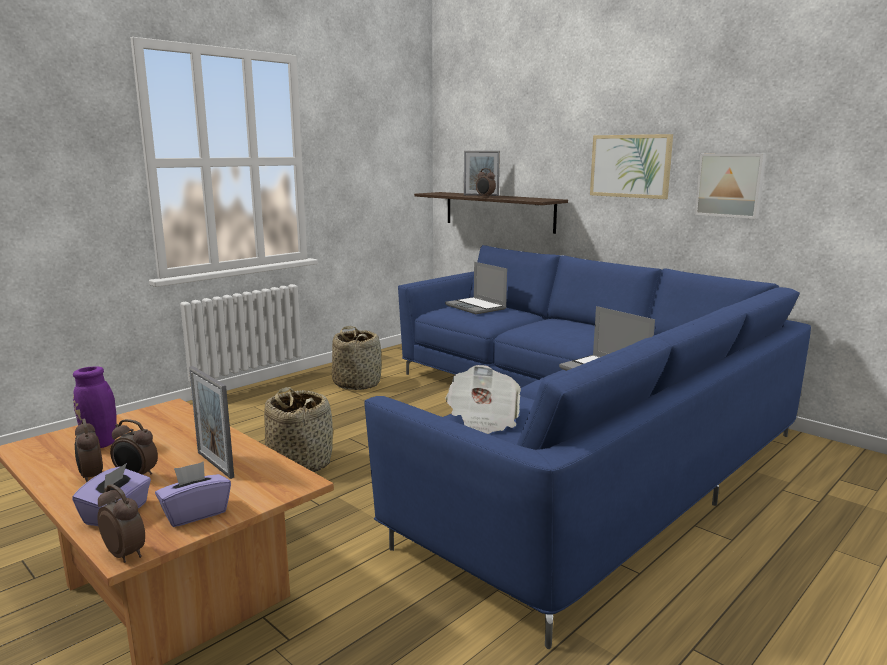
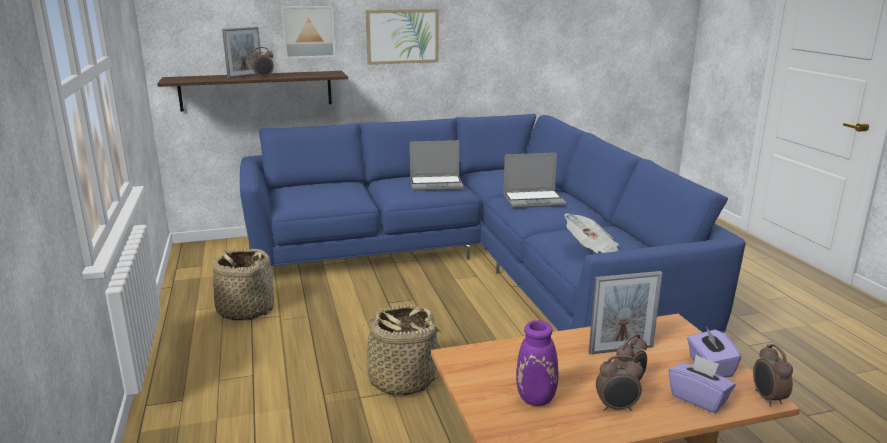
camera: 60 degrees left, 5 degrees up
(126, 554) = (767, 398): alarm clock -> alarm clock turned 75 degrees counterclockwise
(476, 307) = (310, 190): laptop -> laptop (436, 184)
(730, 185) = (484, 47): picture -> picture (308, 32)

